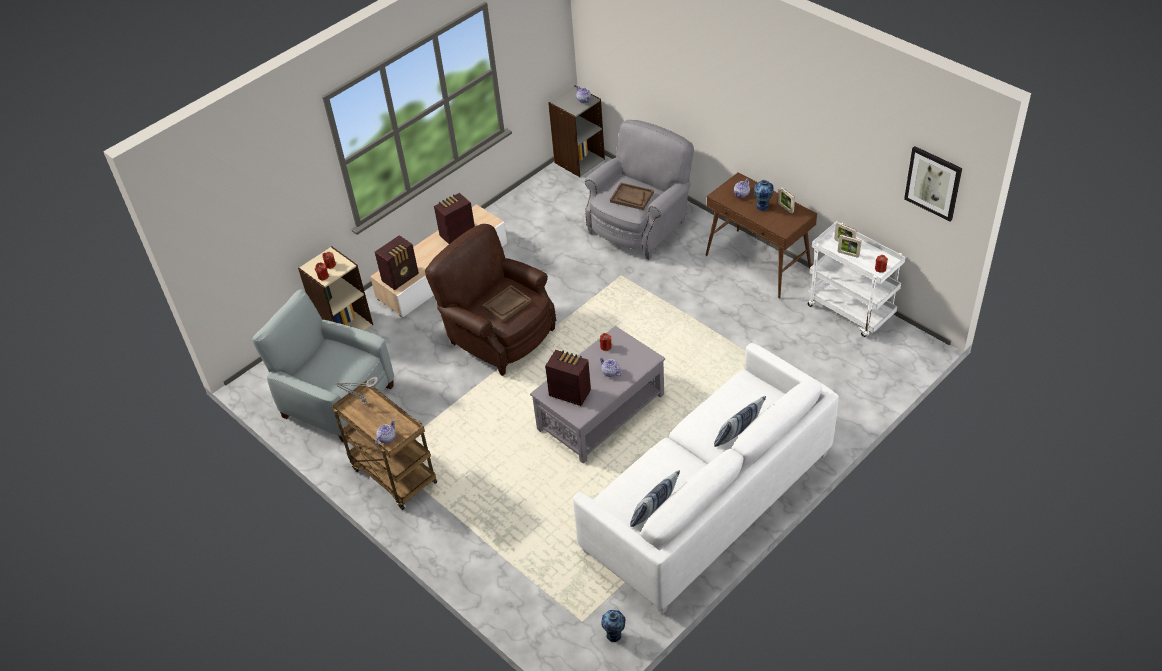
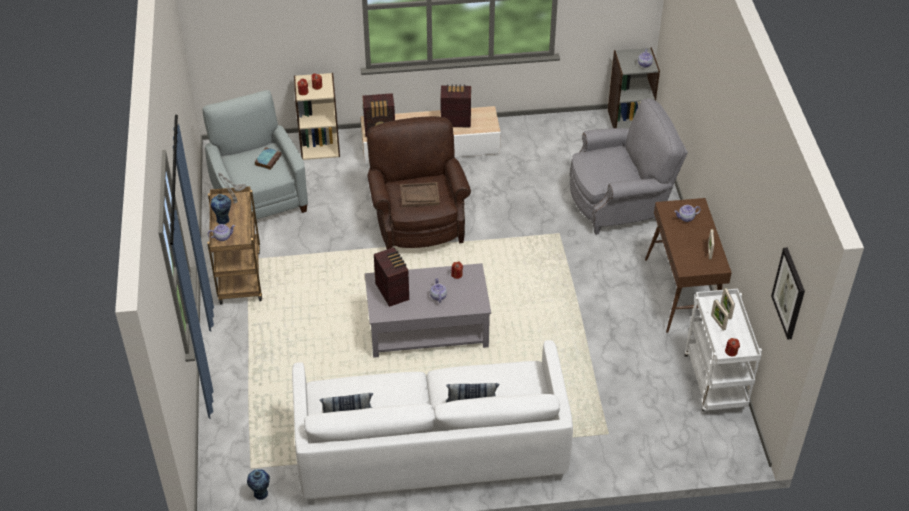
camera: 35 degrees right, 0 degrees up
(340, 355) = (268, 159): none -> book
(631, 197) = (607, 169): brown tray -> none
(763, 206) = (692, 238): vase -> vase (223, 220)

